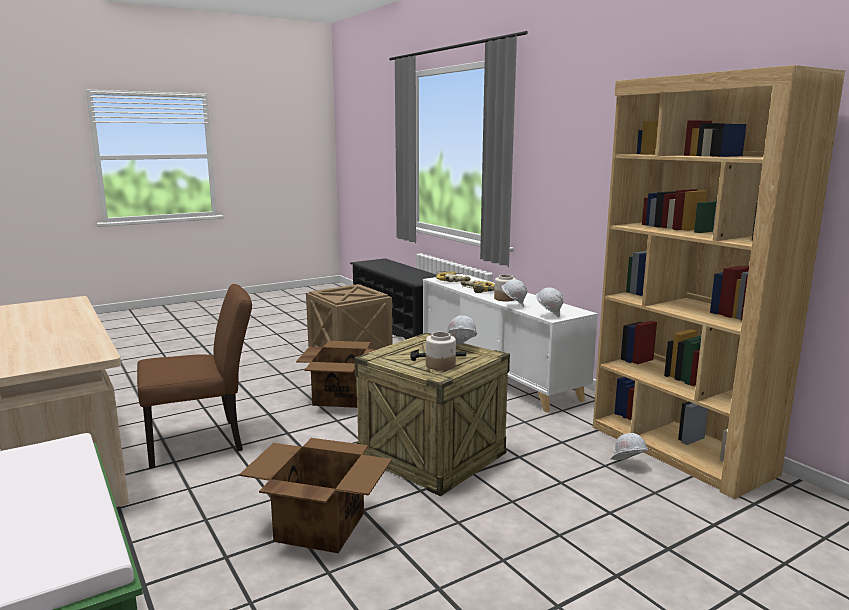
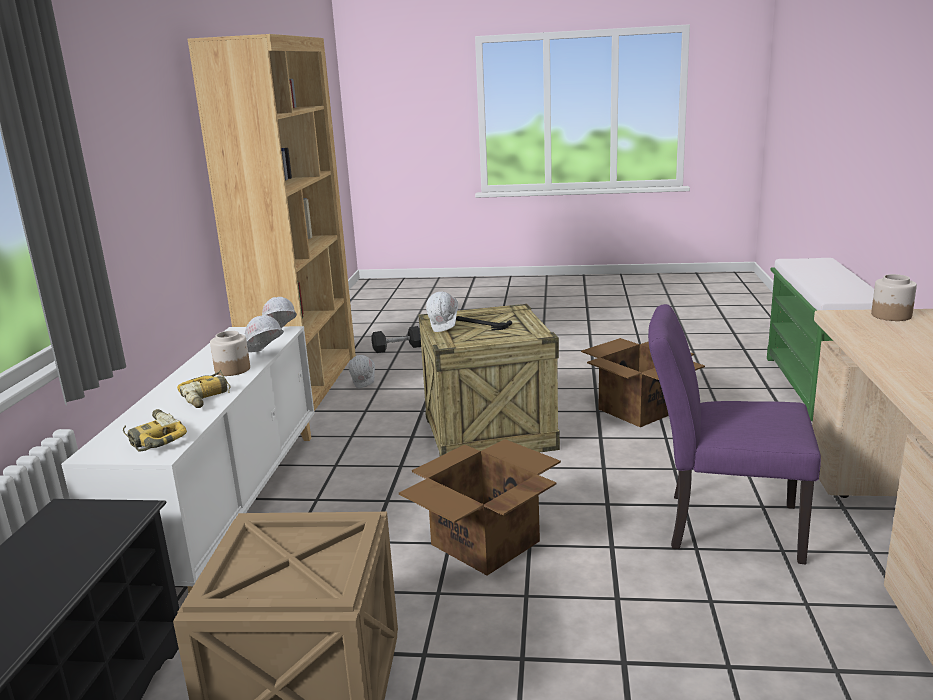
camera: 140 degrees left, 5 degrees up
(203, 441) = (721, 525): brown chair -> purple chair
(441, 365) = (497, 315): jar -> jar (890, 315)
(729, 531) = (398, 348): none -> grey dumbbell

